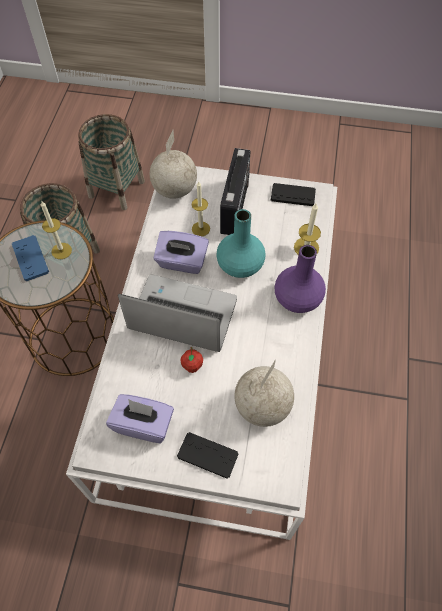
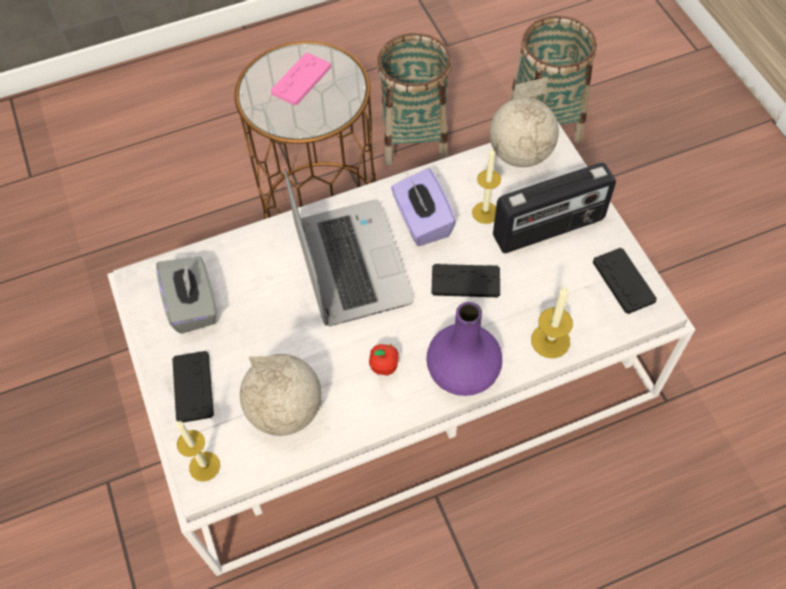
camera: 60 degrees right, 0 degrees up
(30, 258) = (301, 80): blue game controller -> pink game controller
(61, 251) = (330, 98): candle -> candle (204, 466)
(143, 424) = (193, 305): purple tissue box -> grey tissue box
(192, 366) = (292, 310): apple -> apple (384, 367)
(240, 264) = (465, 281): turquoise vase -> black game controller

